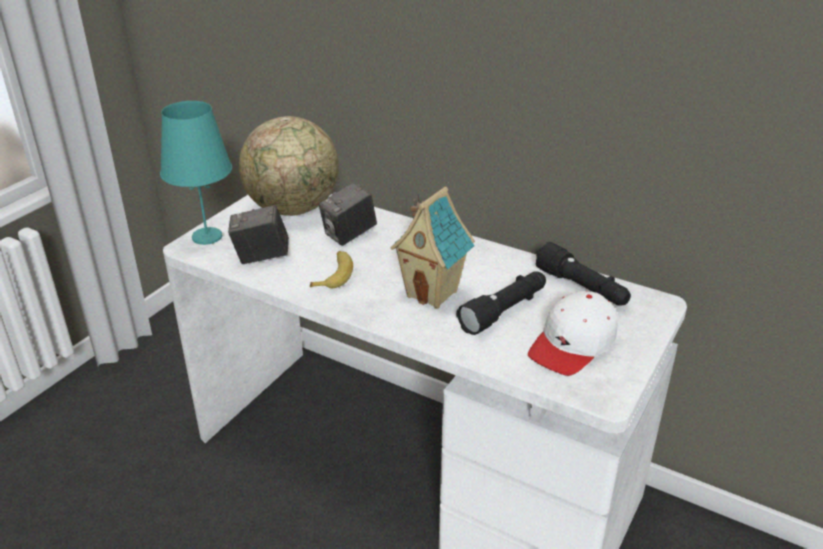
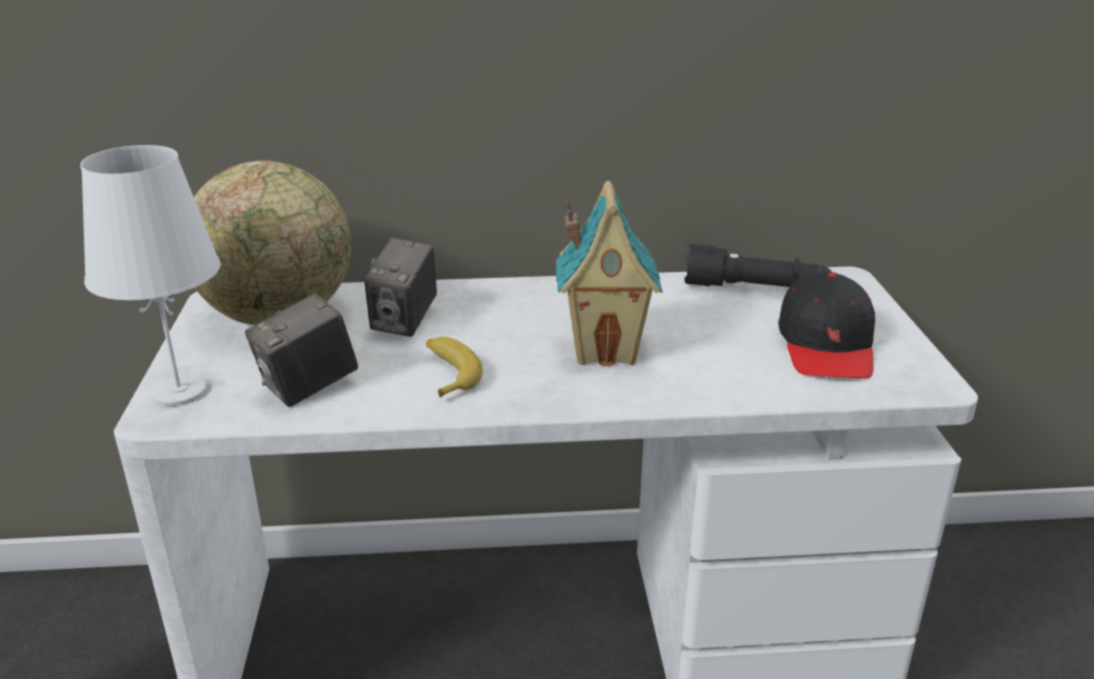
camera: 35 degrees left, 5 degrees down
(207, 236) = (180, 391): turquoise table lamp -> white table lamp
(504, 311) = (711, 339): black flashlight -> none
(573, 344) = (827, 345): white cap -> black cap

